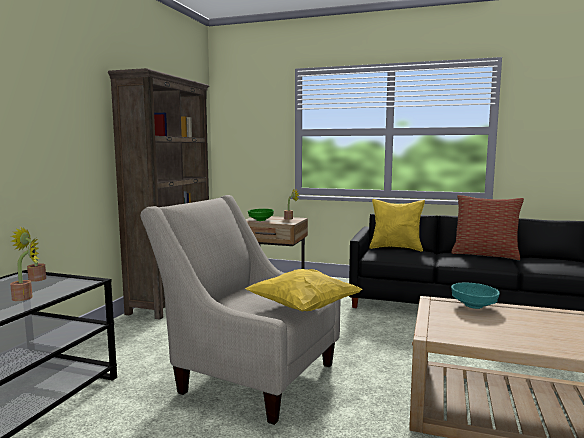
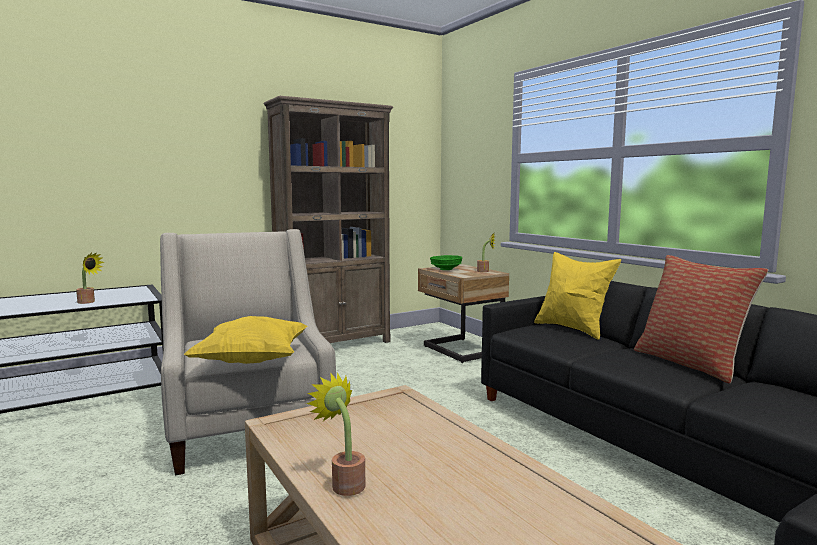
camera: 40 degrees right, 0 degrees up
(34, 279) = (134, 291): potted plant -> potted plant (344, 483)
(473, 306) = (423, 413): turquoise bowl -> none

